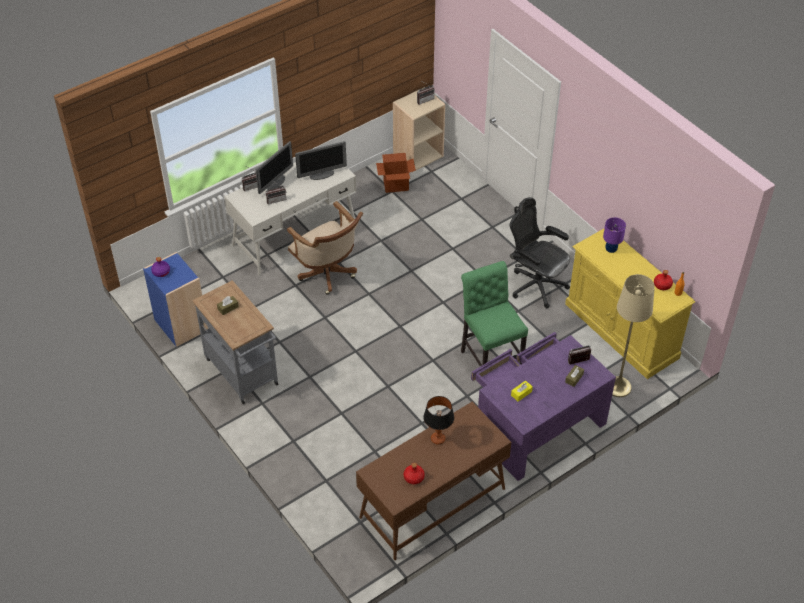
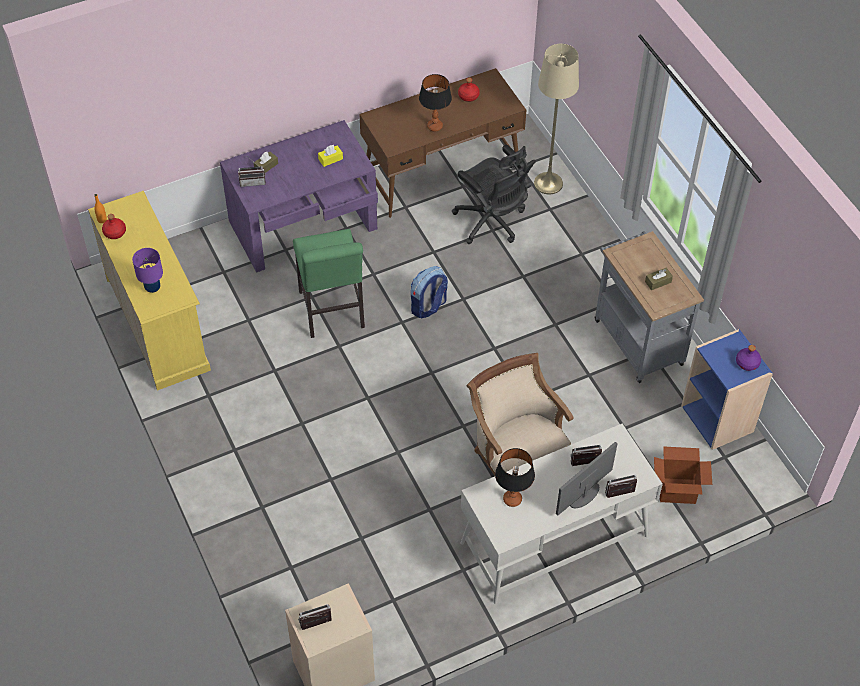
camera: 170 degrees left, 5 degrees up
(322, 175) = (512, 499): monitor -> table lamp
(395, 185) = (385, 611): cardboard box -> cardboard box (677, 490)
(414, 375) = (428, 306): none -> backpack
(535, 284) = (237, 404): office chair -> office chair (491, 223)
(618, 387) = (195, 258): beige floor lamp -> beige floor lamp (548, 183)

